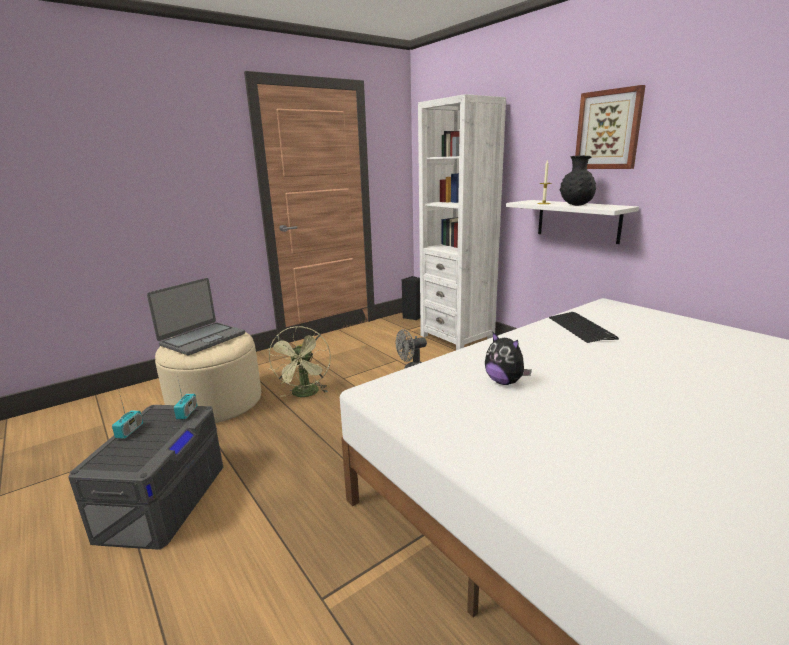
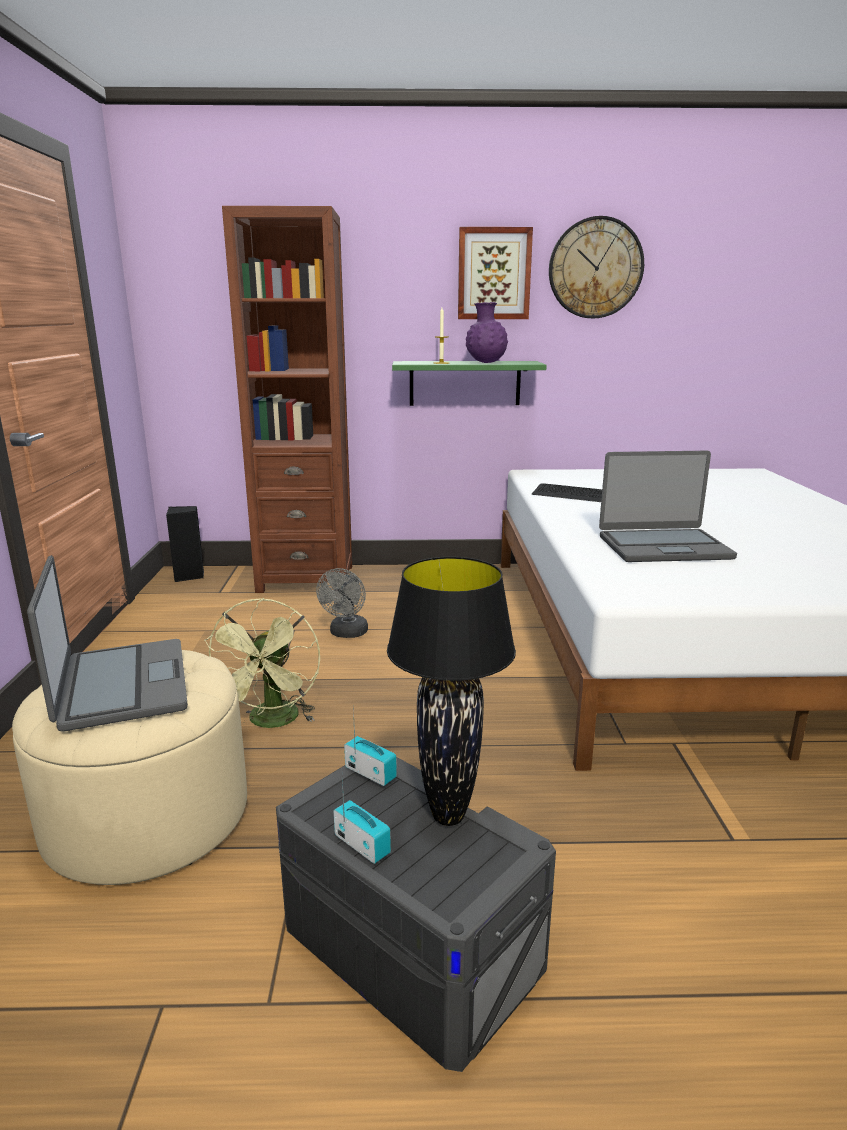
camera: 55 degrees left, 0 degrees up
(159, 443) = (449, 816): none -> black table lamp
(305, 394) = (273, 722): green fan -> green fan turned 60 degrees clockwise
(457, 337) = (306, 578): white bookcase -> brown bookcase
(504, 382) = (663, 547): plush toy -> laptop
(576, 205) = (486, 363): black vase -> purple vase
(578, 220) = (464, 383): white shelf -> green shelf
(707, 117) = (595, 268): none -> wall clock

